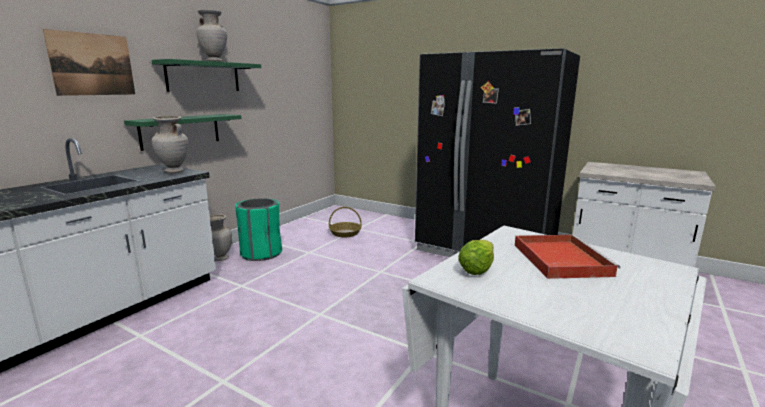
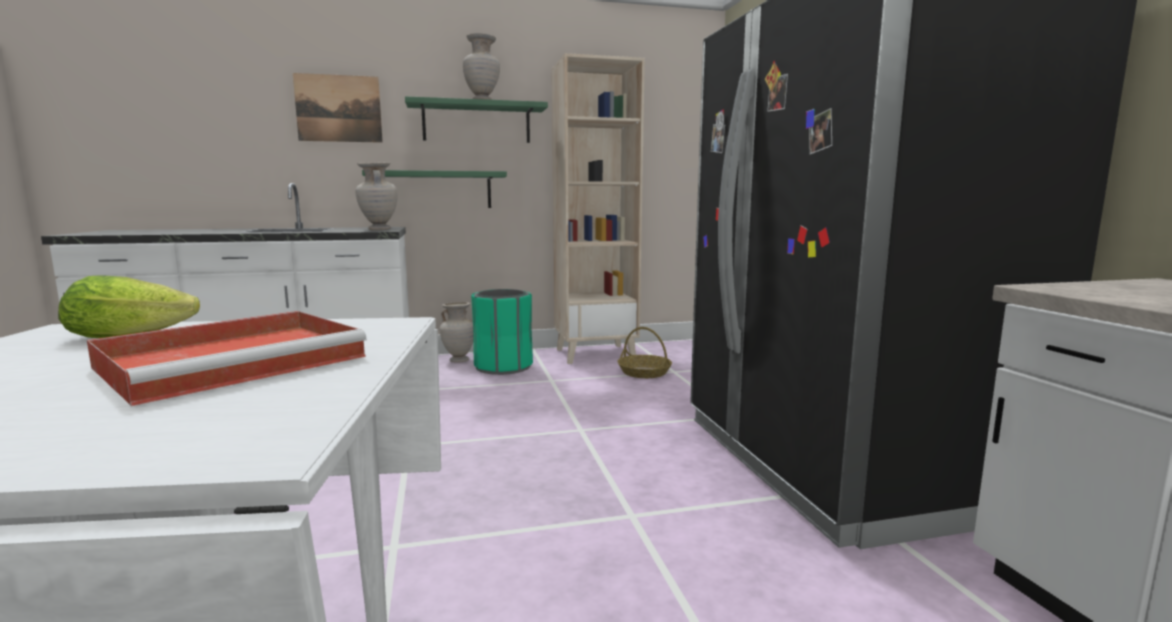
camera: 45 degrees right, 5 degrees down
(297, 230) = (595, 354): none -> beige bookcase

